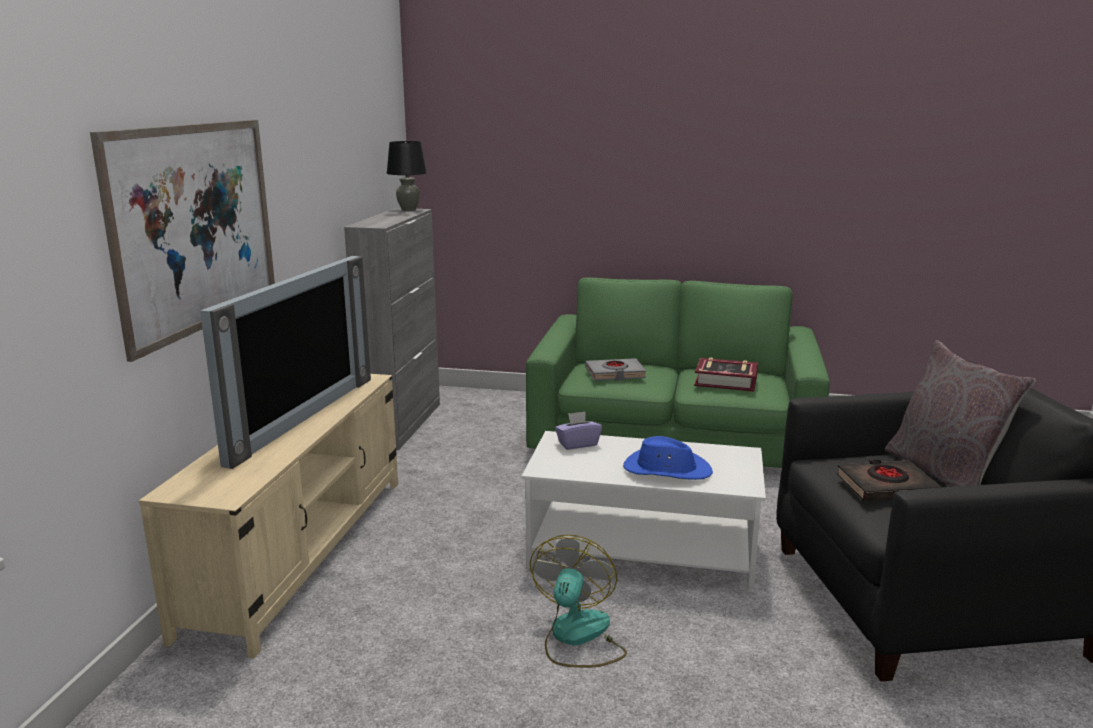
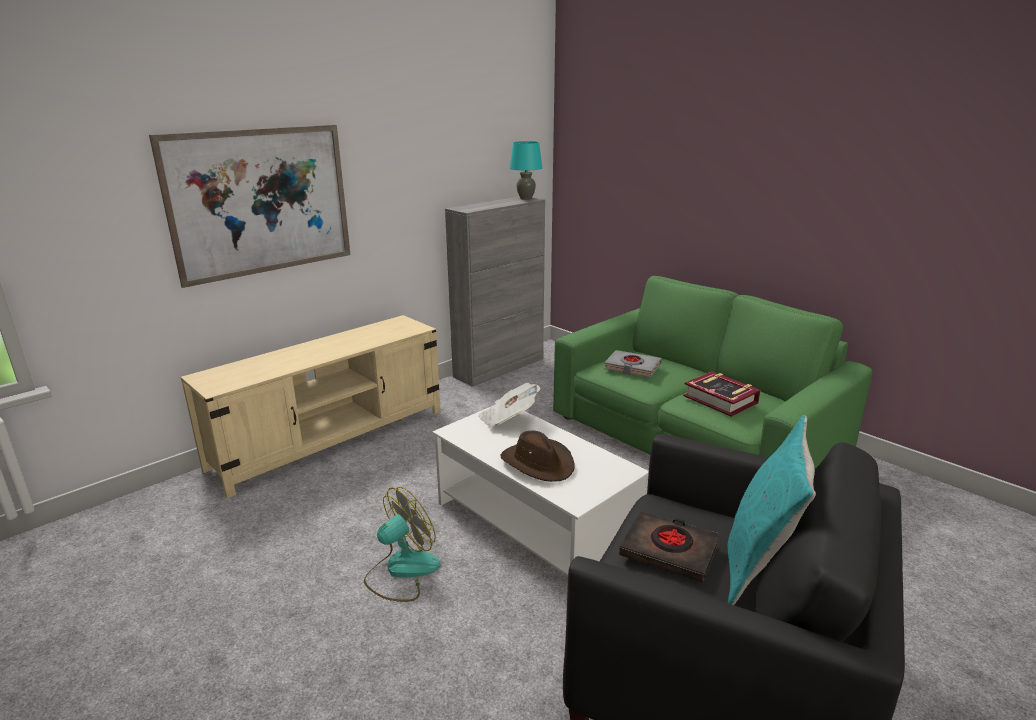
camera: 35 degrees right, 5 degrees up
(297, 417) = (333, 345): television -> none
(408, 210) = (526, 198): black table lamp -> turquoise table lamp
(577, 444) = (508, 419): purple tissue box -> newspaper
(666, 469) = (538, 463): blue hat -> brown hat
(944, 474) = (759, 562): grey pillow -> turquoise pillow

